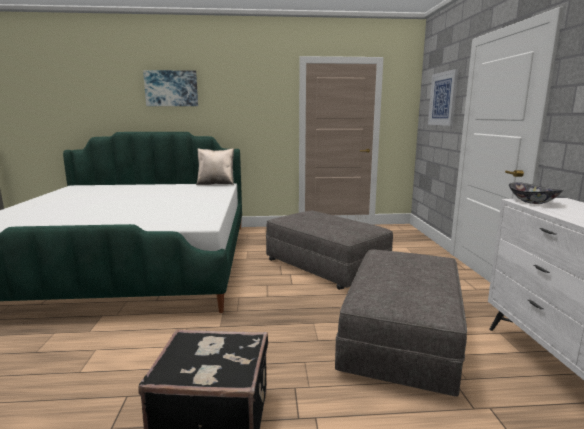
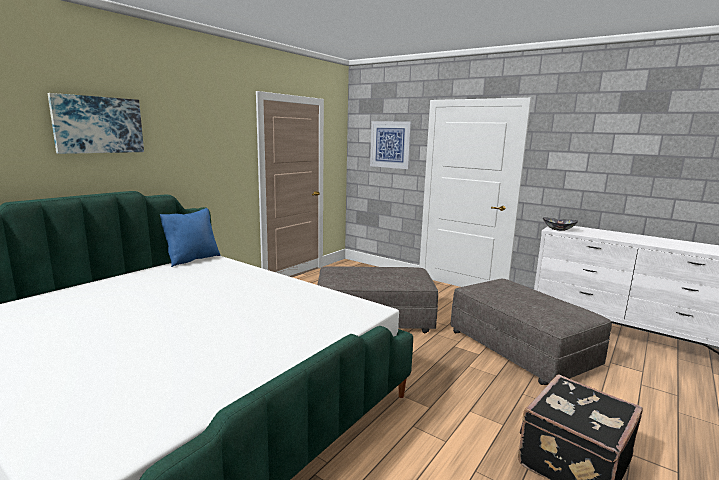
camera: 50 degrees left, 0 degrees up
(216, 184) = (192, 259): beige pillow -> blue pillow

